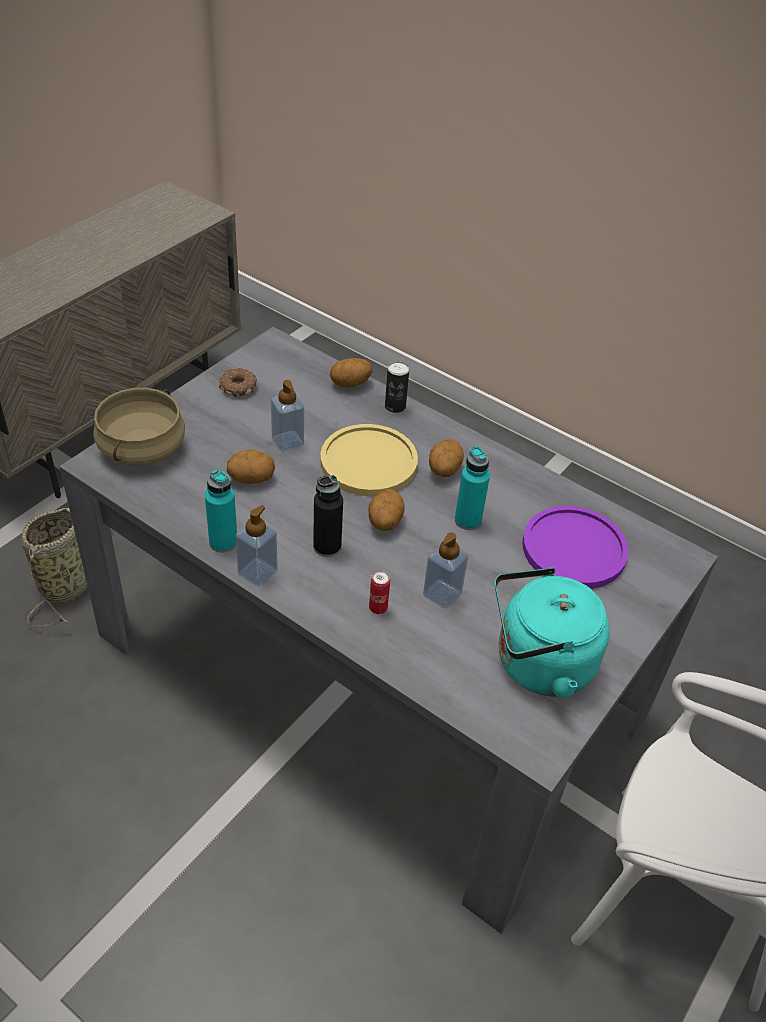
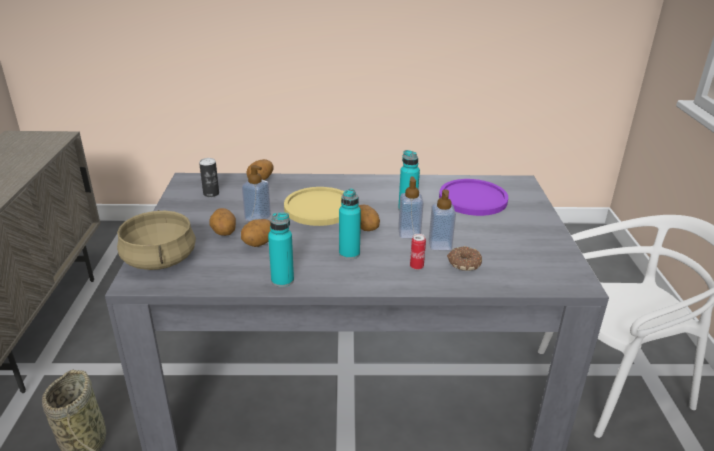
camera: 35 degrees left, 15 degrees down
(238, 387) = (189, 206): donut -> donut (463, 263)
(257, 572) = (325, 284): soap dispenser -> soap dispenser (409, 233)
(327, 547) = (349, 254): black bottle -> turquoise bottle
(395, 406) = (300, 180): can -> can (211, 194)
(443, 470) = (365, 195): potato -> potato (223, 233)
(538, 664) = (525, 250): turquoise kettle -> none

